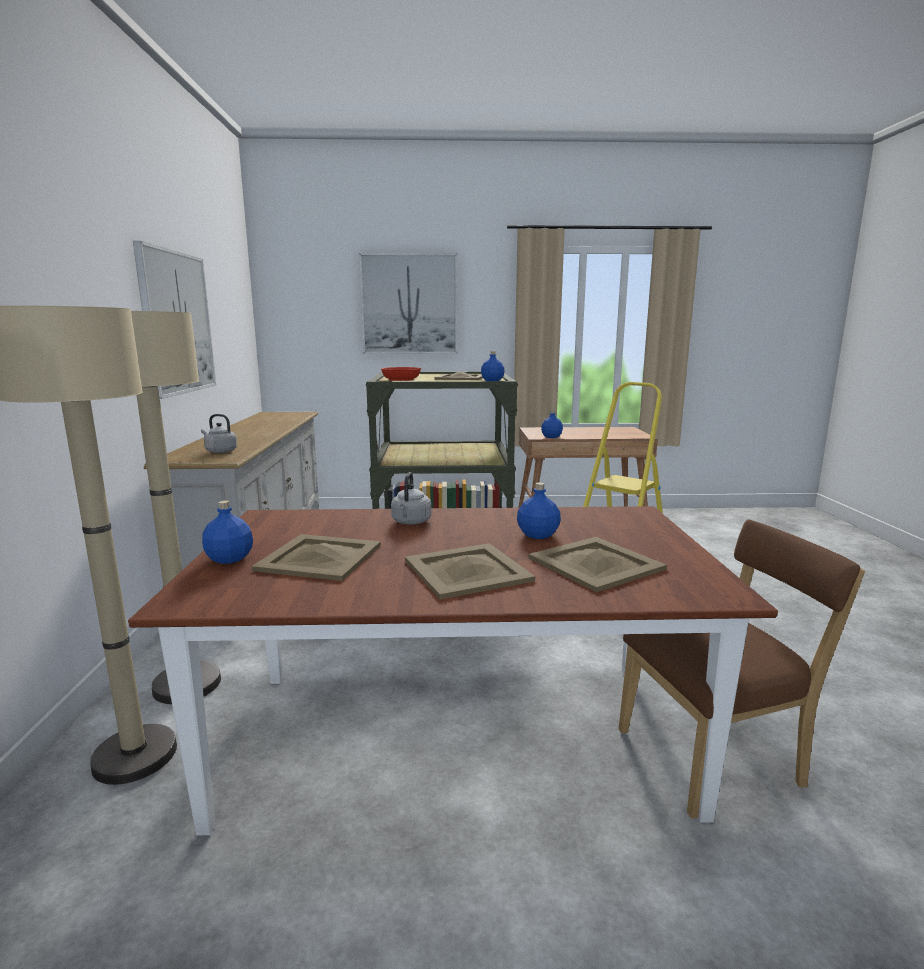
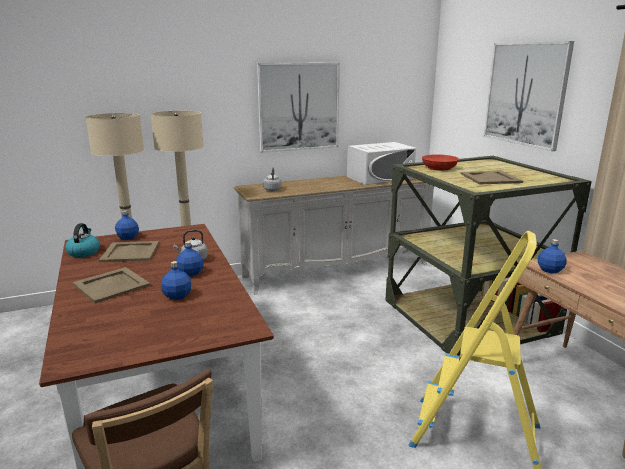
camera: 70 degrees right, 5 degrees up
(262, 595) = (84, 252): none -> kettle
(270, 420) = (380, 178): none -> white microwave
(492, 381) = (481, 188): blue bottle -> blue bottle (191, 273)
(595, 564) = (122, 318): beige tray -> none

